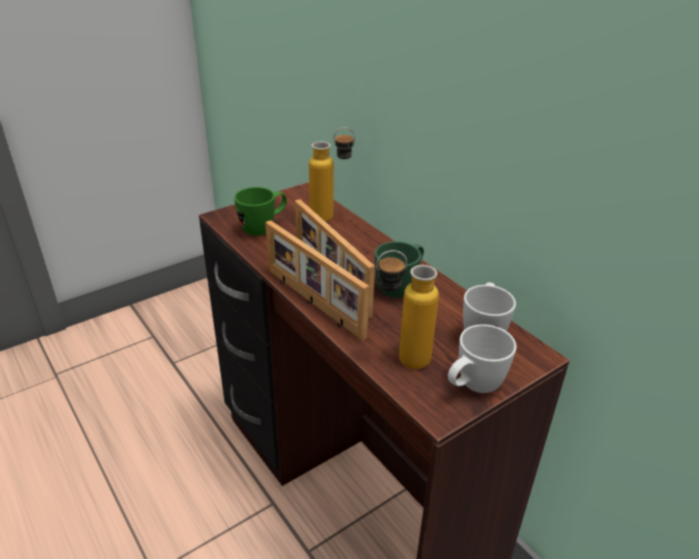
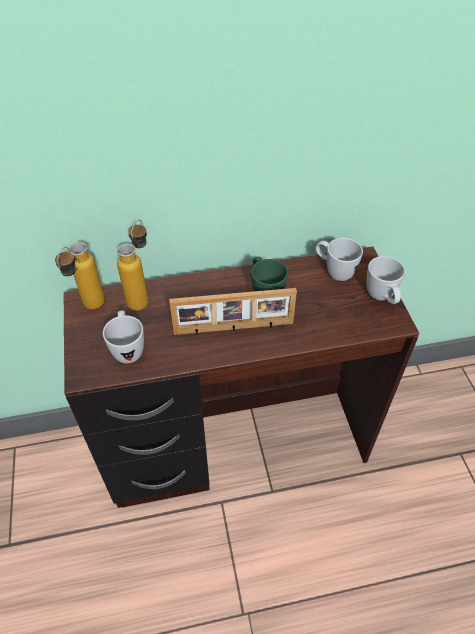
camera: 65 degrees left, 15 degrees up
(263, 228) = (128, 348): green mug -> white mug
(312, 303) = (258, 349): picture frame -> none
(401, 360) = (344, 322): bottle -> bottle (89, 308)

